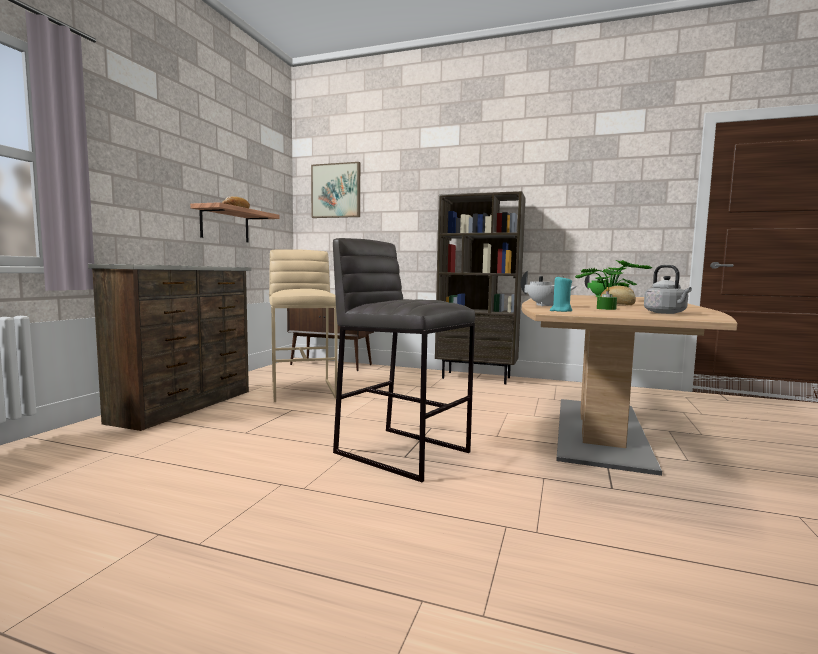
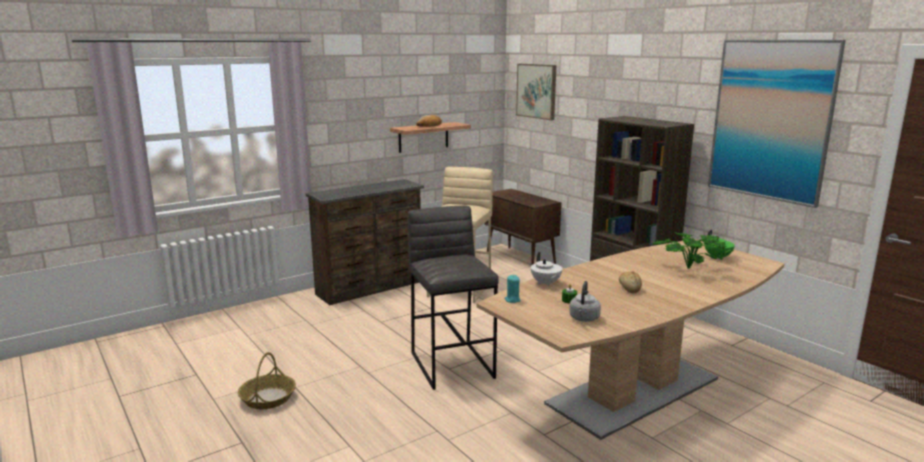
camera: 35 degrees right, 10 degrees up
(156, 580) = (268, 398): none -> basket
(597, 186) = (771, 120): none -> picture

